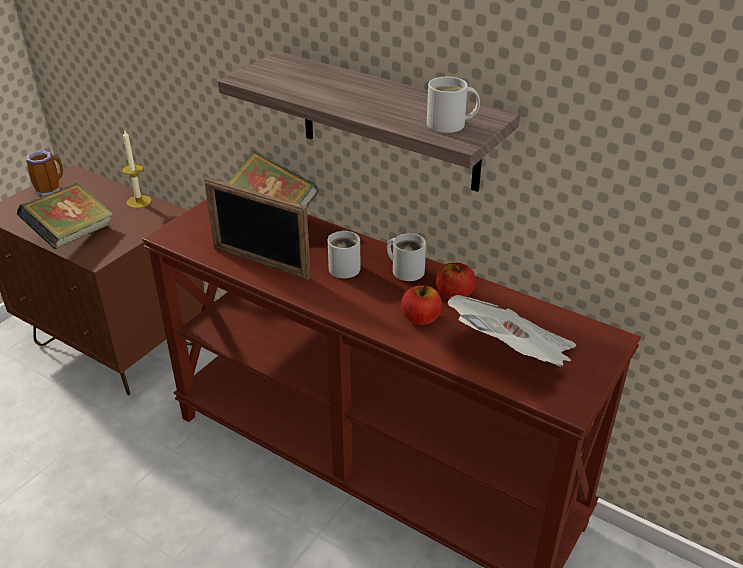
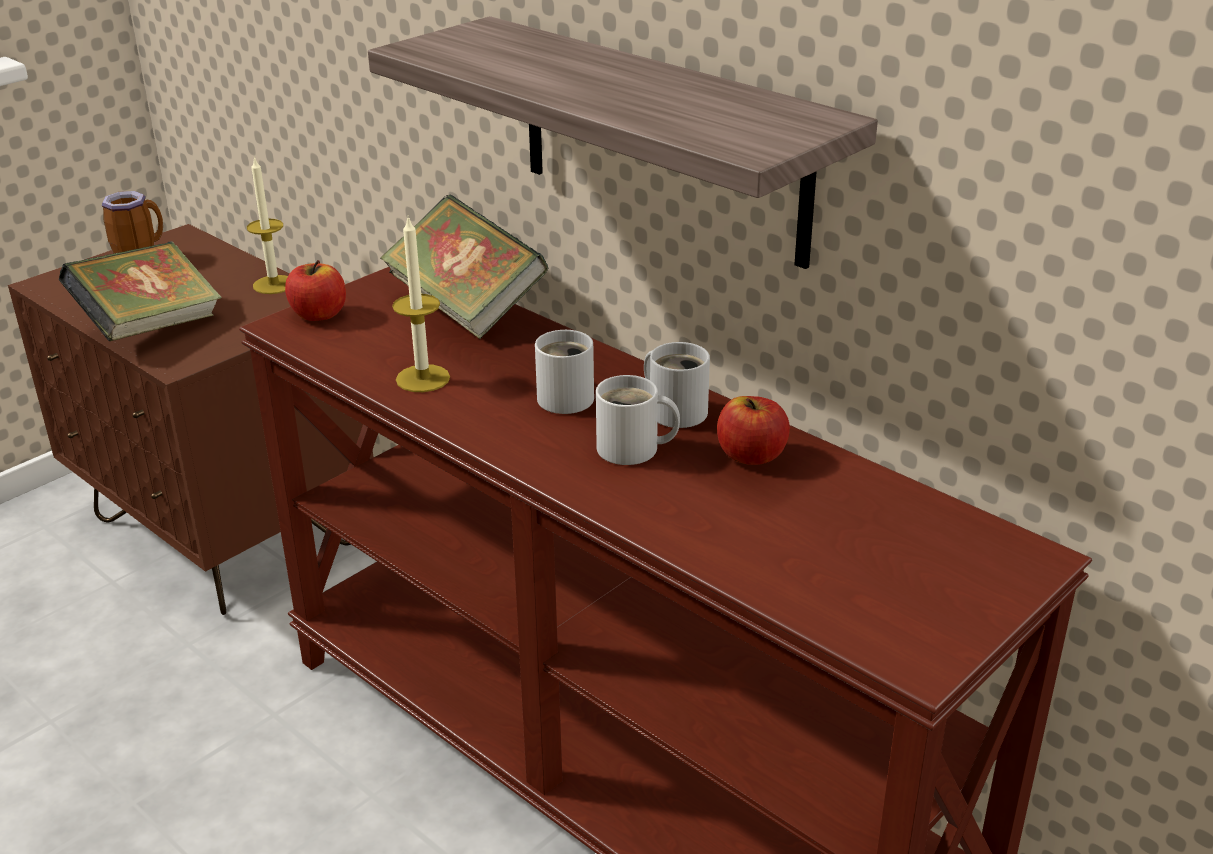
camera: 10 degrees right, 5 degrees down
(260, 263) = (423, 378): picture frame -> candle
(420, 318) = (677, 489): apple -> apple (318, 314)
(450, 125) = (740, 127): white mug -> white mug (633, 450)
(512, 356) = (830, 568): newspaper -> none

